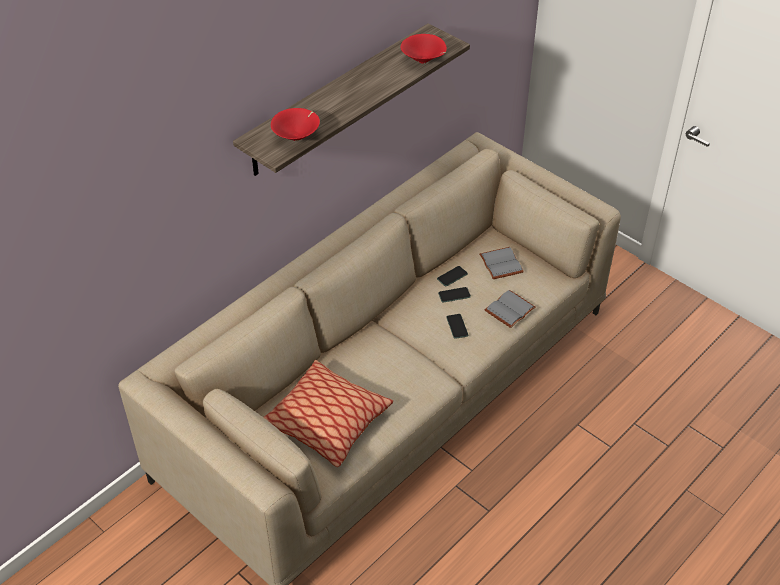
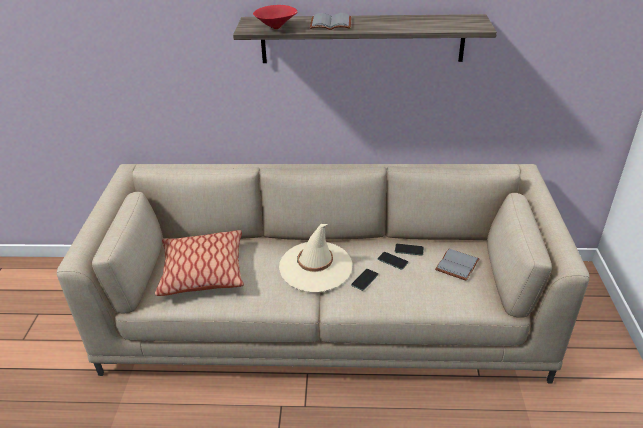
camera: 50 degrees right, 10 degrees down
(406, 344) = (315, 266): none -> beige hat
(424, 61) = (440, 27): red bowl -> none
(509, 308) = (419, 295): grey book -> grey book (331, 23)

